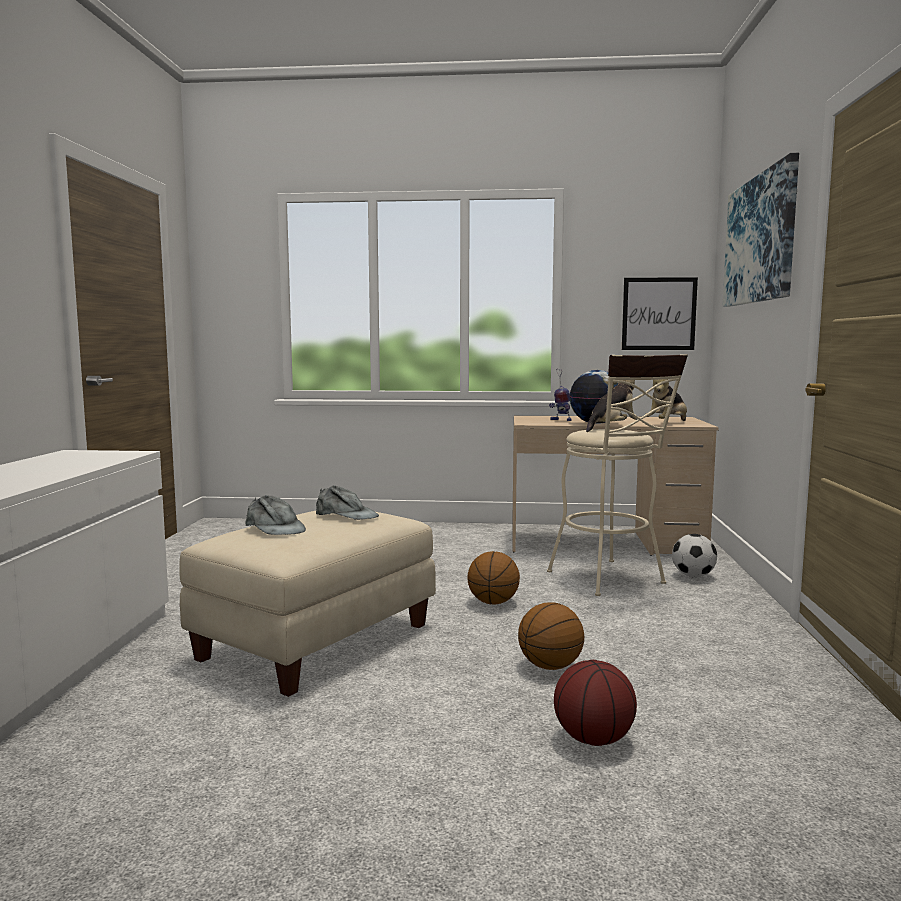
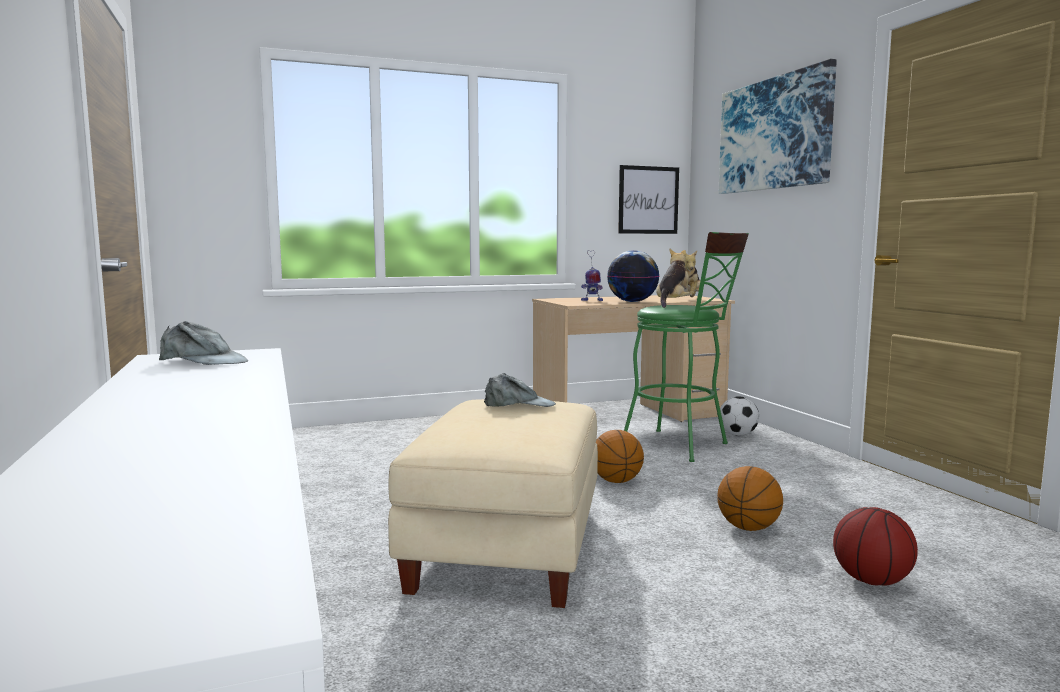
camera: 25 degrees left, 0 degrees up
(275, 528) = (479, 424): grey cap -> grey cap (203, 361)
(611, 580) = (682, 446): beige stool -> green stool

